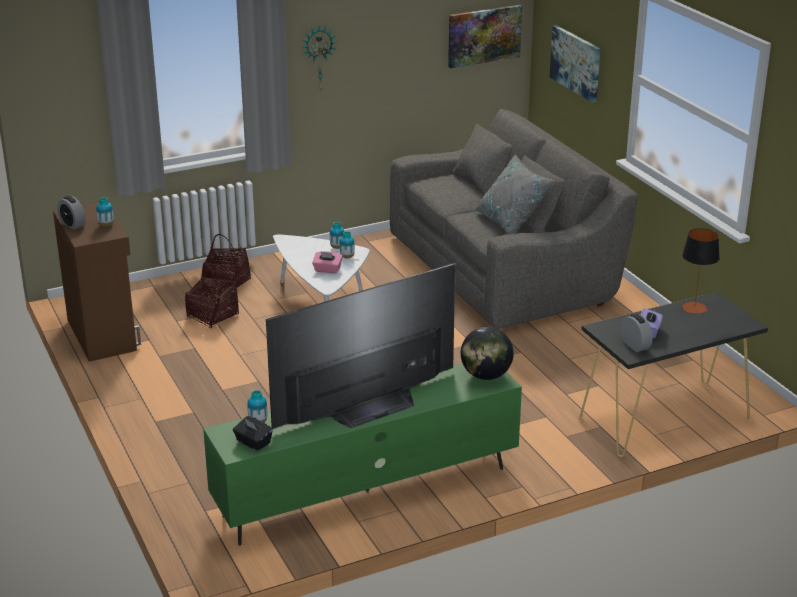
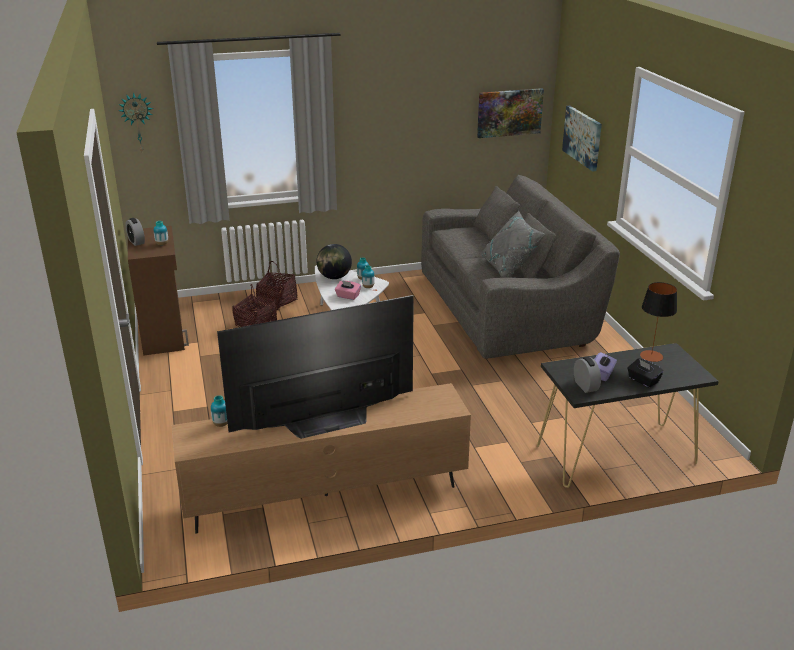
camera: 10 degrees right, 0 degrees up
(253, 442) = (208, 443): black tissue box -> black tissue box (643, 380)
(318, 58) = (364, 121): wall clock -> wall clock (137, 122)
(367, 491) = (326, 494): green tv stand -> brown tv stand
(486, 375) = (441, 401): globe -> globe (334, 277)

